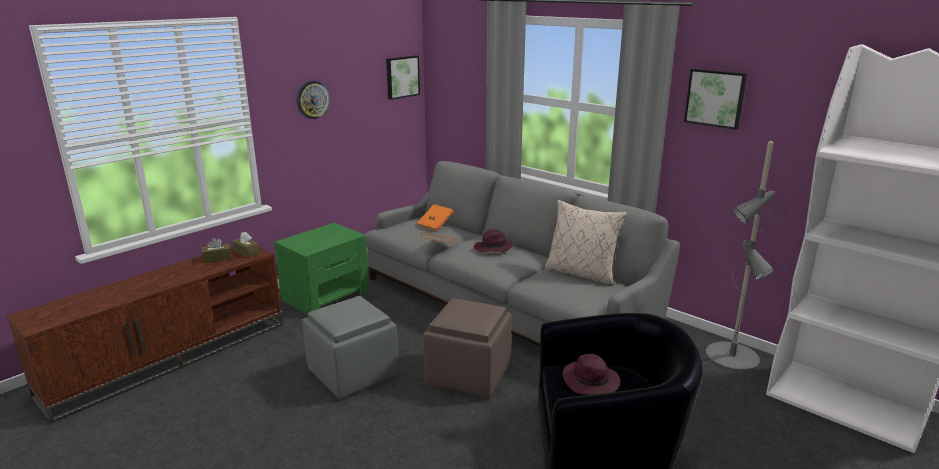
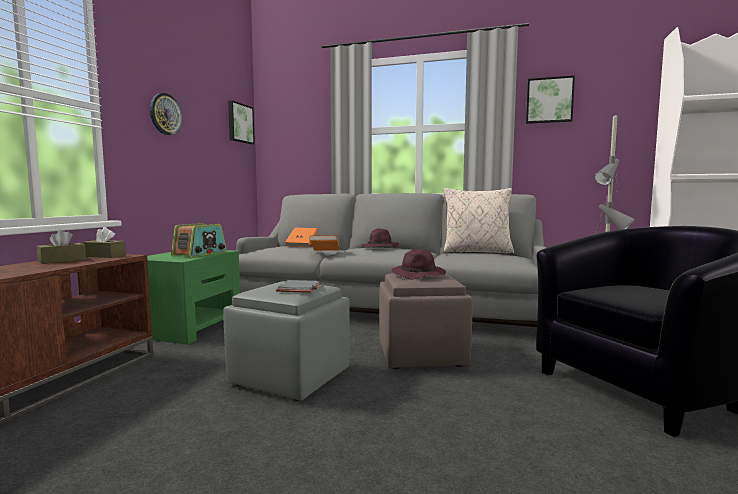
camera: 25 degrees left, 15 degrees down
(330, 239) = (200, 253): none -> radio
(352, 316) = (300, 289): none -> grey book
(591, 382) = (622, 292): purple hat -> purple hat (419, 275)

